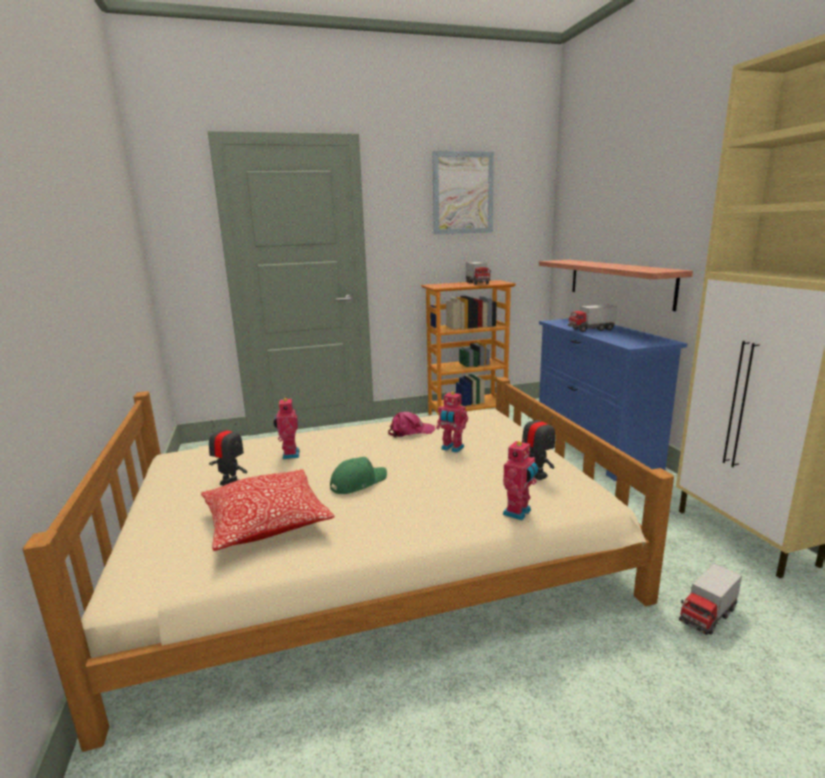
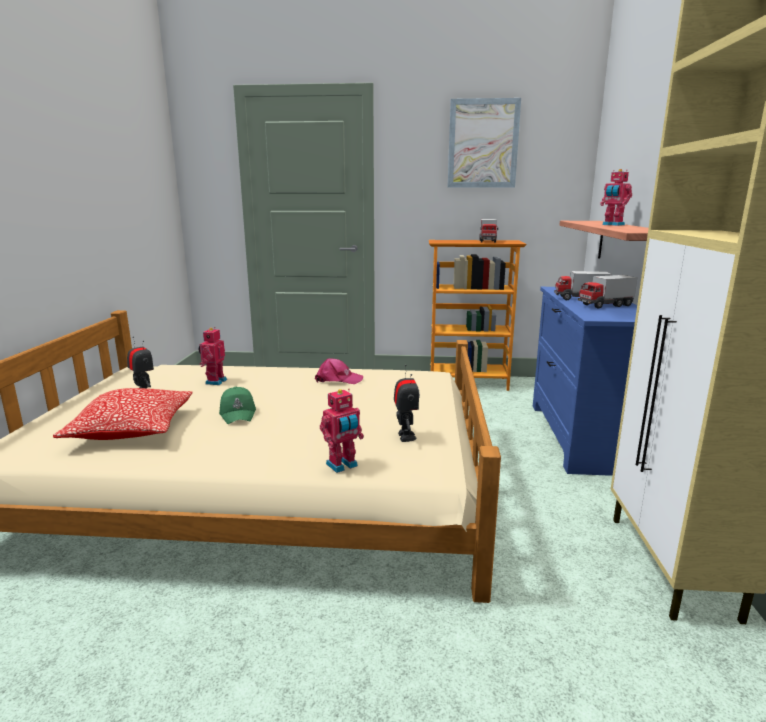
camera: 20 degrees right, 0 degrees up
(357, 483) = (238, 413): green cap -> green cap turned 90 degrees clockwise
(452, 448) = (356, 400): toy robot -> toy robot (612, 225)
(707, 616) = (535, 631): toy truck -> toy truck (605, 305)

